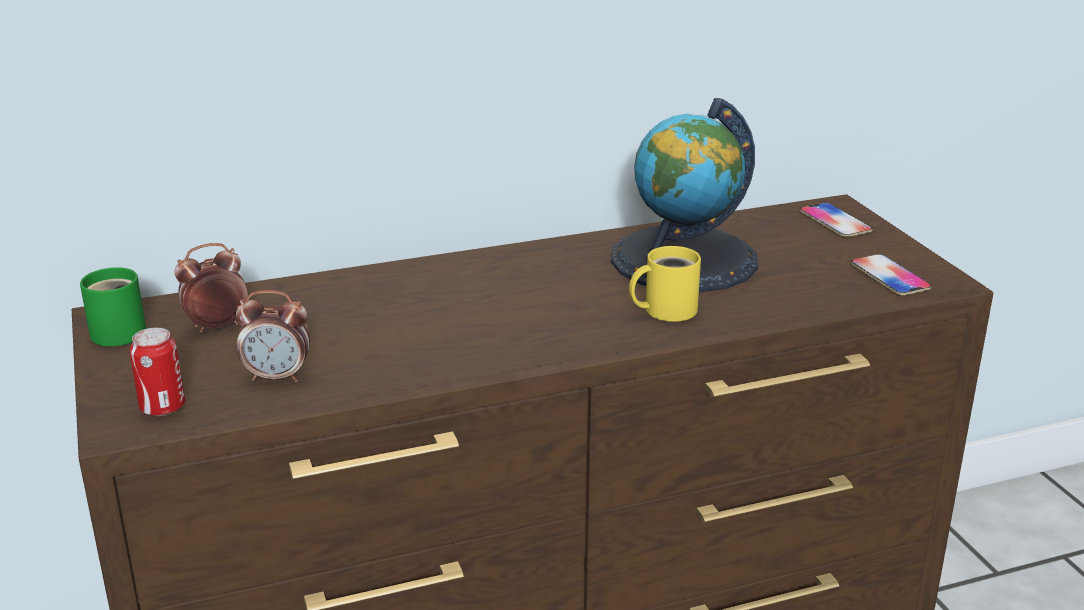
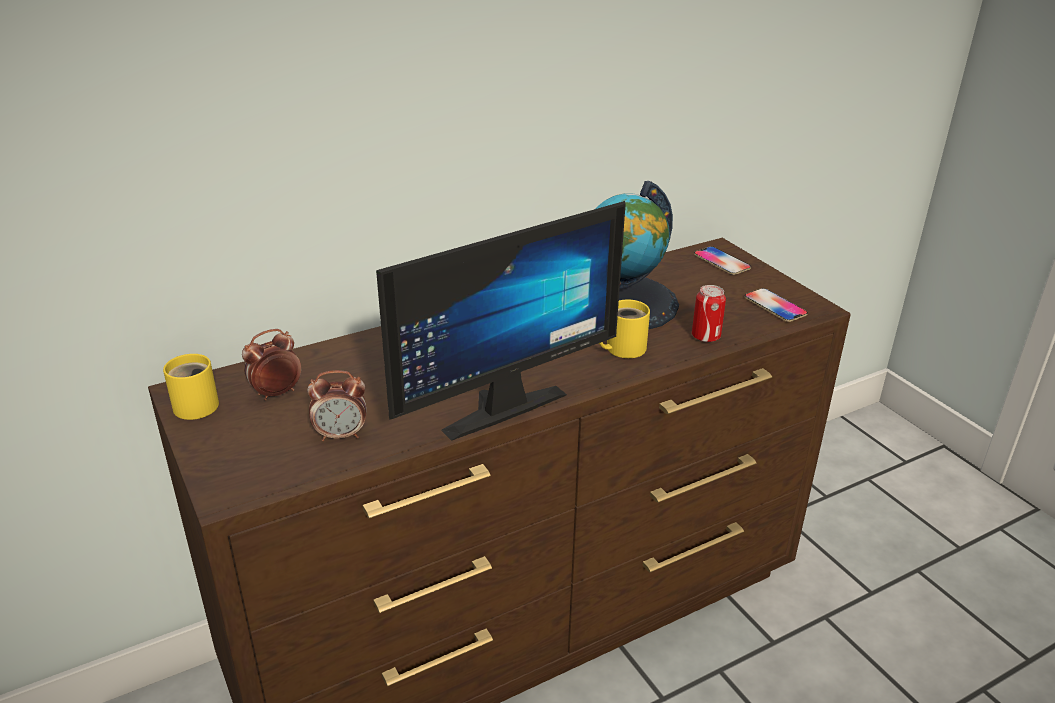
camera: 10 degrees left, 5 degrees up
(120, 330) = (197, 404): green mug -> yellow mug
(162, 407) = (256, 472): can -> can (705, 336)
(480, 359) = (496, 404): none -> monitor

